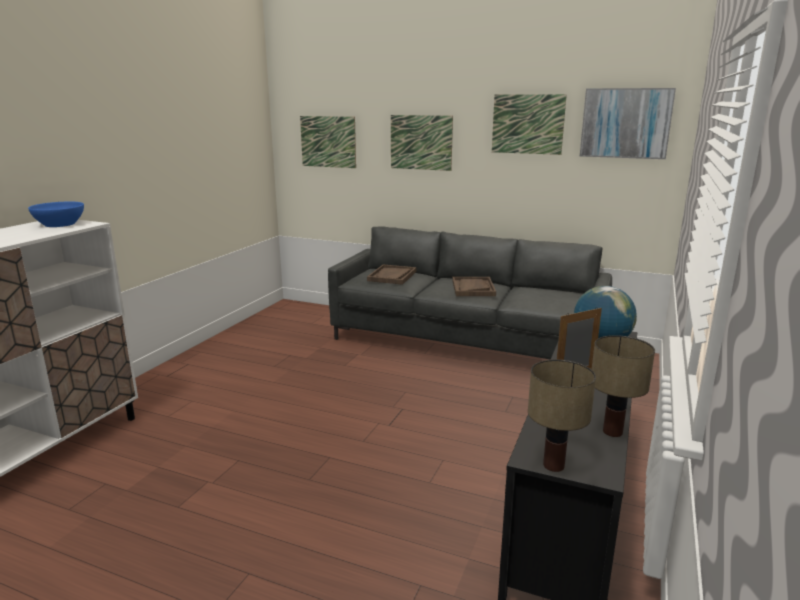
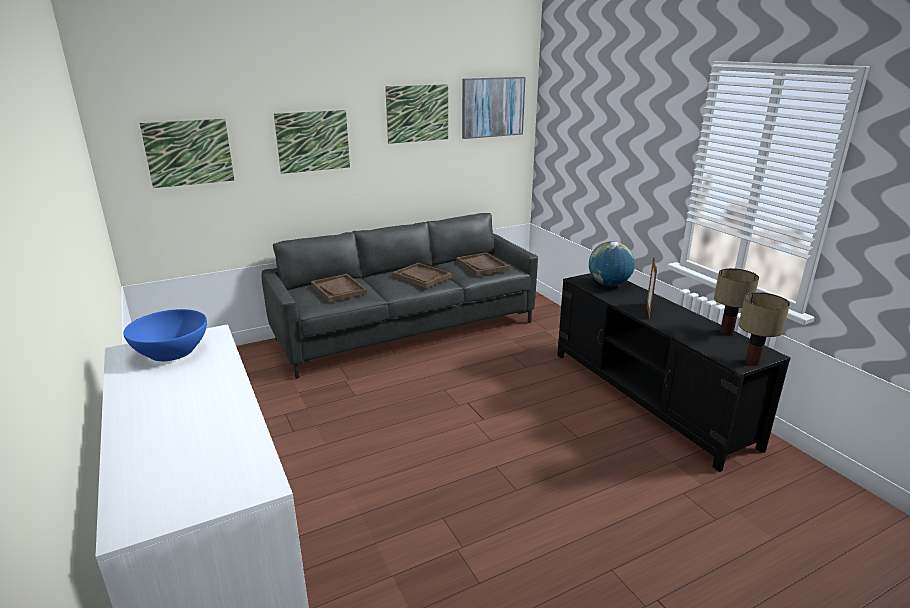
camera: 50 degrees left, 5 degrees up
(546, 297) = (482, 265): none -> brown tray

